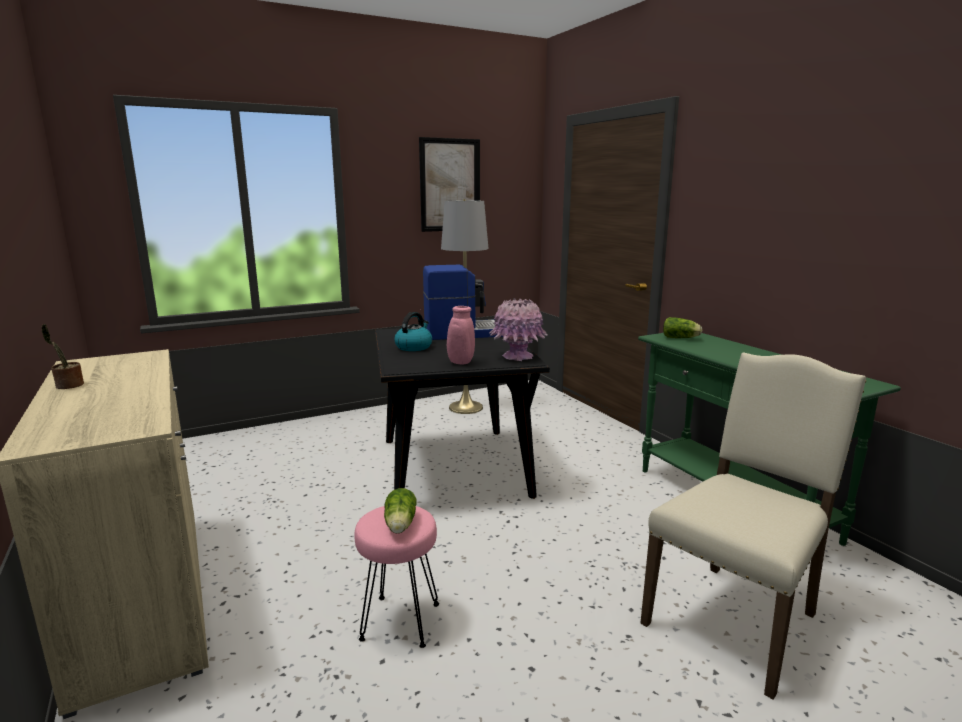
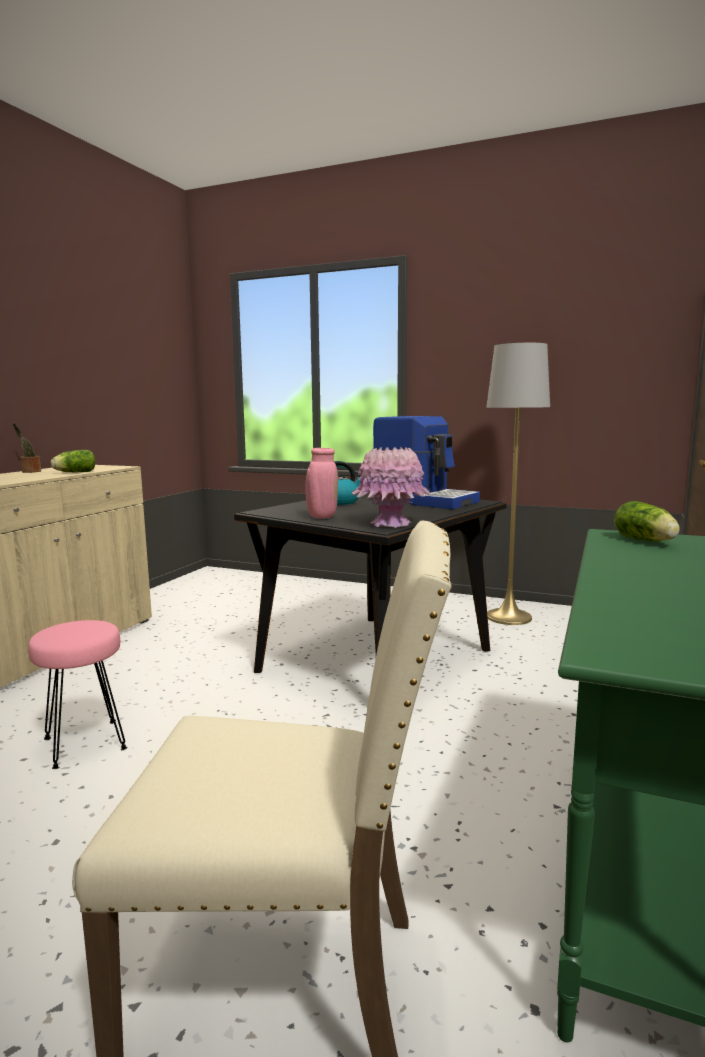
camera: 50 degrees right, 5 degrees down
(400, 525) = (66, 634): lettuce -> lettuce (73, 472)
(450, 185) = (539, 331): picture -> none

